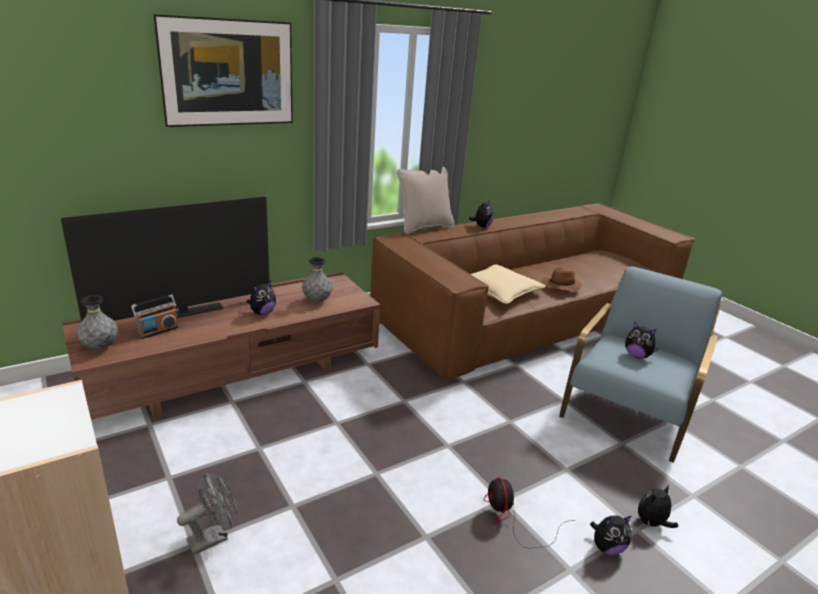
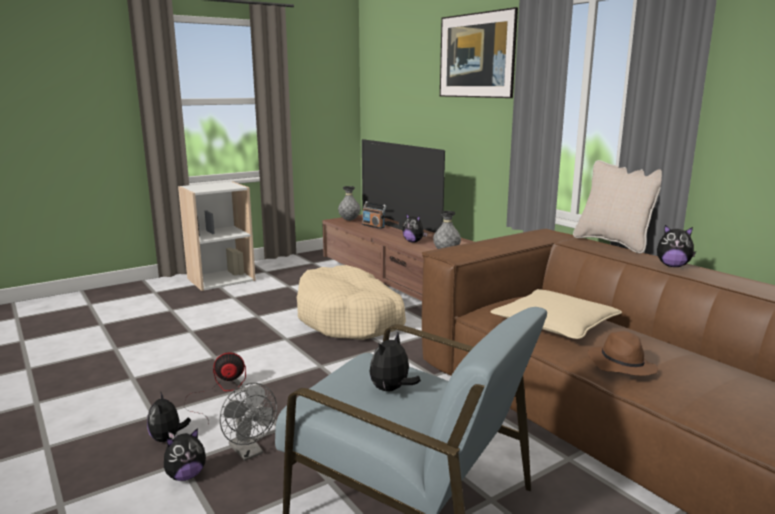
camera: 90 degrees right, 10 degrees down
(213, 537) = (237, 300): grey fan -> grey fan (249, 452)
(324, 420) = (350, 318): none -> beige dog bed
(651, 523) = (186, 476): plush toy -> plush toy turned 90 degrees clockwise

